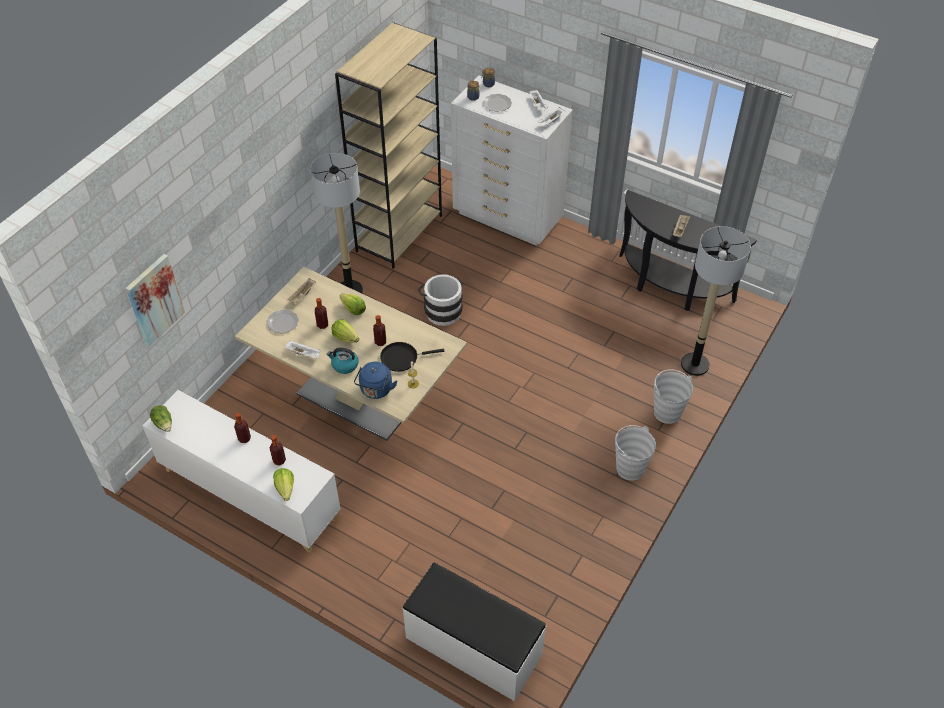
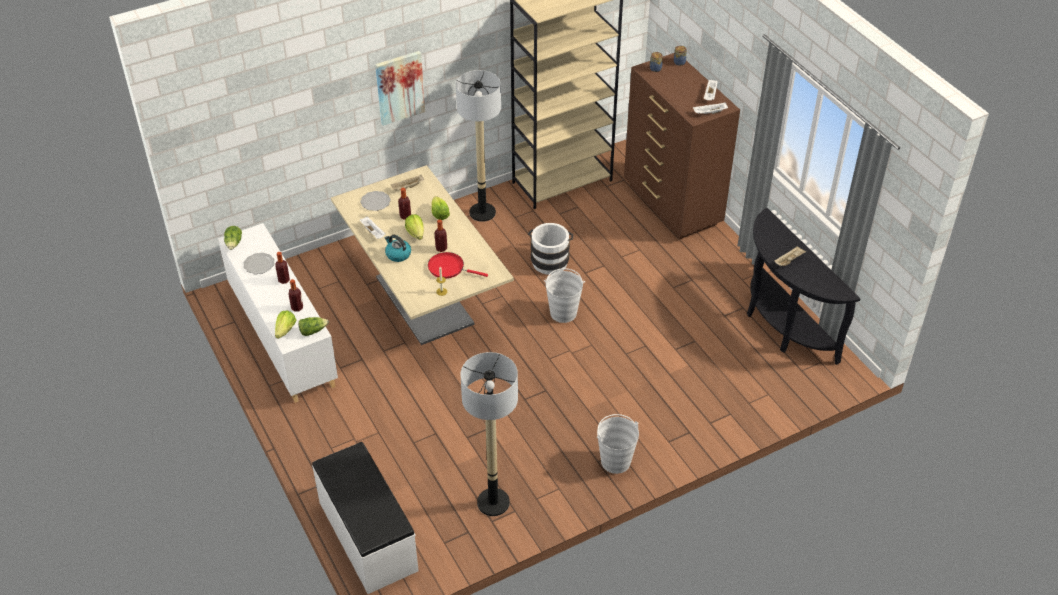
camera: 30 degrees right, 5 degrees down
(154, 299) = (261, 133): picture -> picture (399, 87)
(312, 476) = (313, 331): none -> lettuce
(375, 390) = (407, 284): blue kettle -> none
(402, 358) = (449, 268): black frying pan -> red frying pan
(496, 104) = (672, 81): plate -> plate (258, 264)
(507, 218) = (672, 205): white dresser -> brown dresser
(667, 412) = (689, 430): white bucket -> white bucket (563, 313)
(694, 364) = (750, 401): floor lamp -> floor lamp (493, 502)

